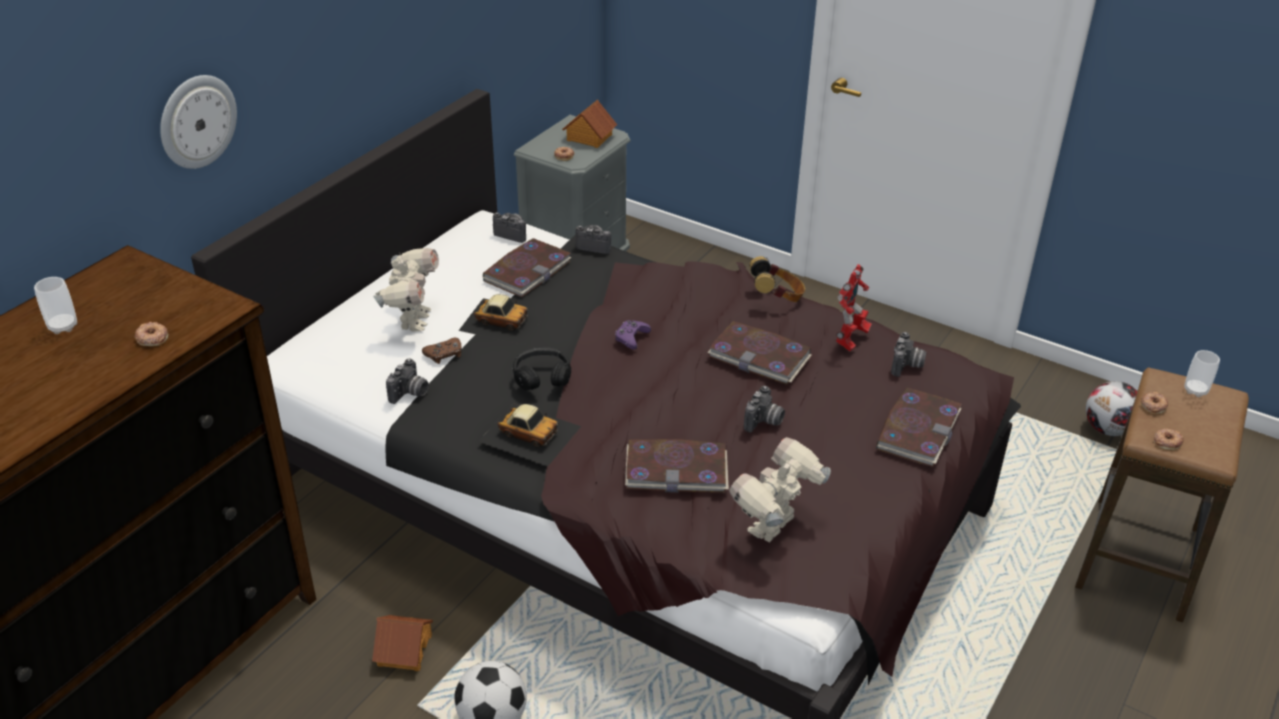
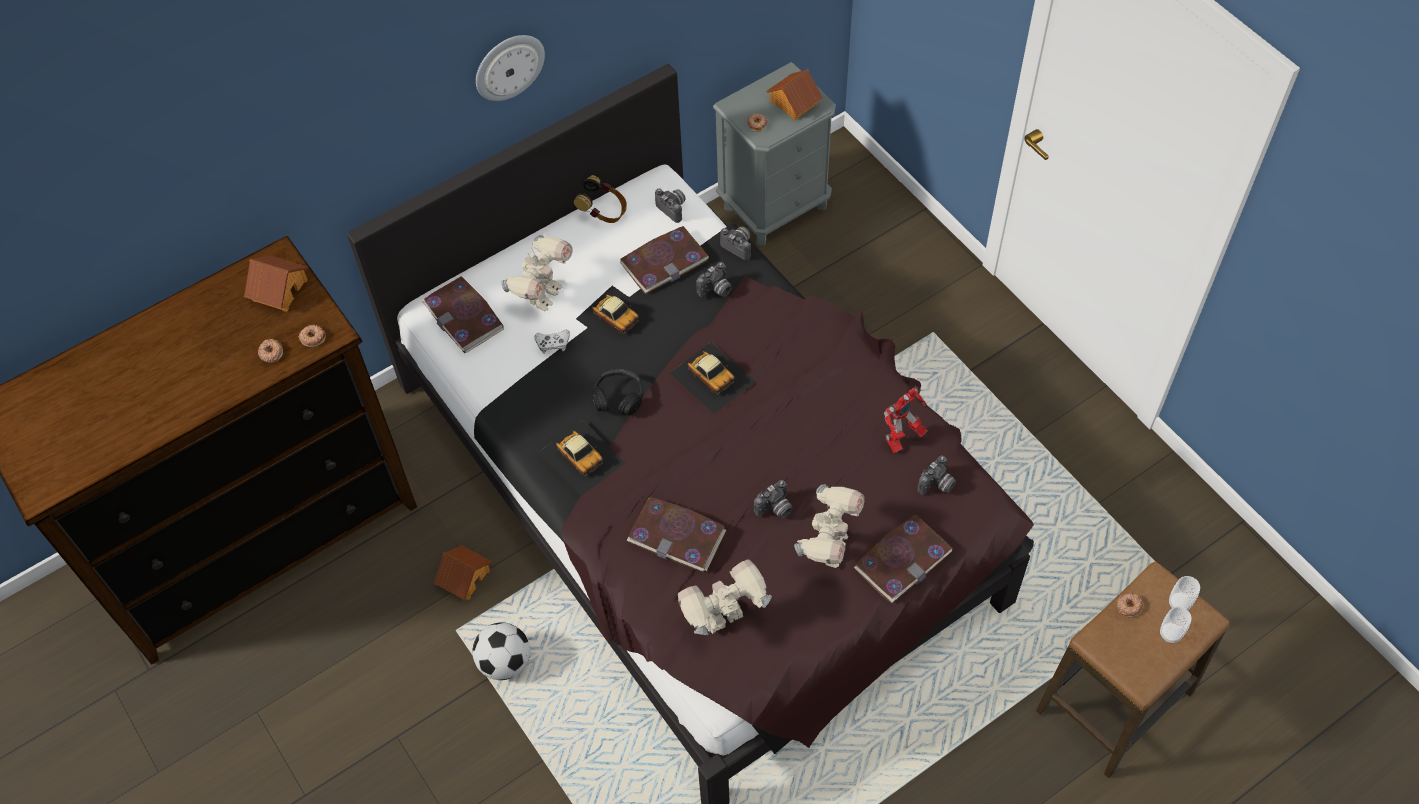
camera: 25 degrees right, 20 degrees up
(63, 326) = (214, 320): cup -> cup (1170, 634)
(138, 286) = (279, 289): none -> toy house
(197, 121) = (357, 136): wall clock -> wall clock (508, 66)
(410, 393) = (508, 380): camera -> camera (716, 290)
(444, 354) = (553, 343): brown game controller -> white game controller
(631, 338) = (712, 376): purple game controller -> toy car
(760, 356) = (811, 434): book -> book (464, 317)
(777, 297) = (866, 366): headphones -> headphones (603, 212)
(839, 440) = (828, 548): none -> toy robot
(1108, 430) = (1183, 557): football -> none
(1167, 441) = (1109, 650): donut -> donut (313, 337)

